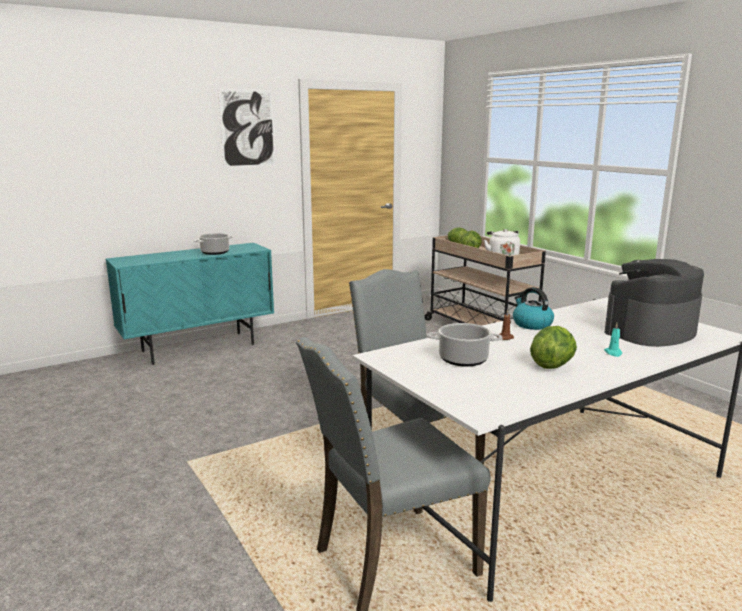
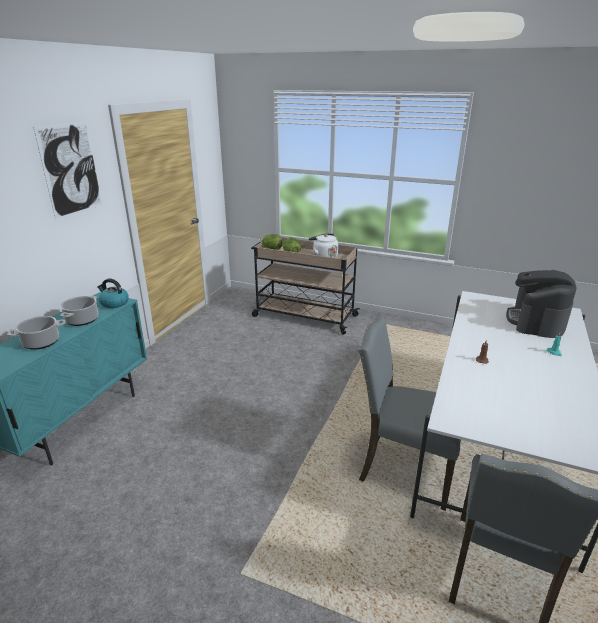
camera: 35 degrees left, 10 degrees up
(462, 359) = (498, 398): cooking pot -> cooking pot (41, 343)
(531, 324) = (471, 338): kettle -> kettle (114, 303)
(552, 365) = (549, 381): lettuce -> none

